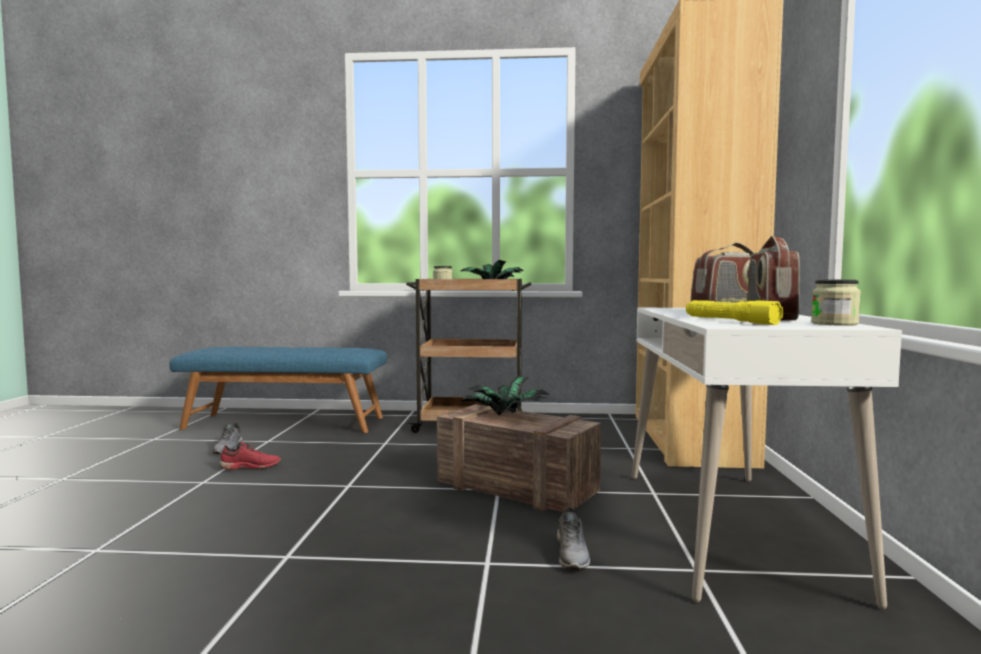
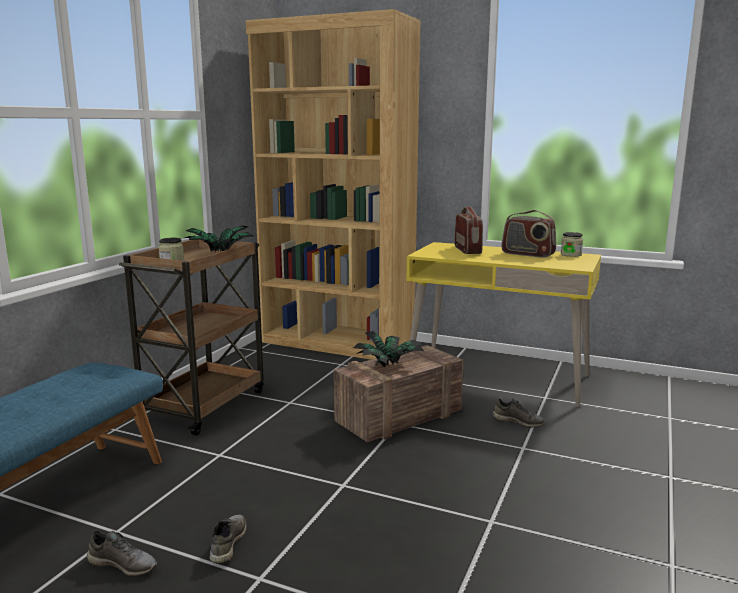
camera: 70 degrees left, 10 degrees up
(251, 467) = (227, 543): red shoe -> grey shoe
(729, 528) = (497, 376): white desk -> yellow desk
(730, 321) = (552, 262): yellow flashlight -> none

